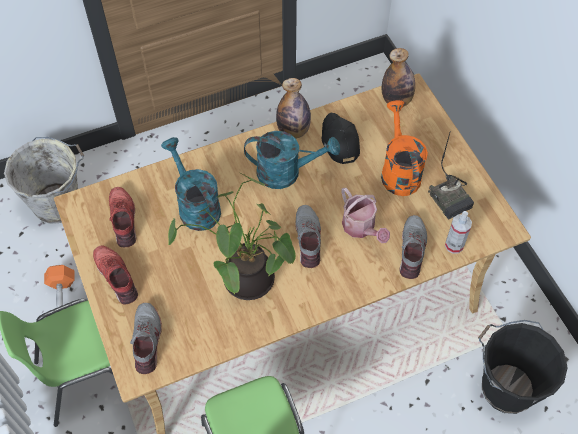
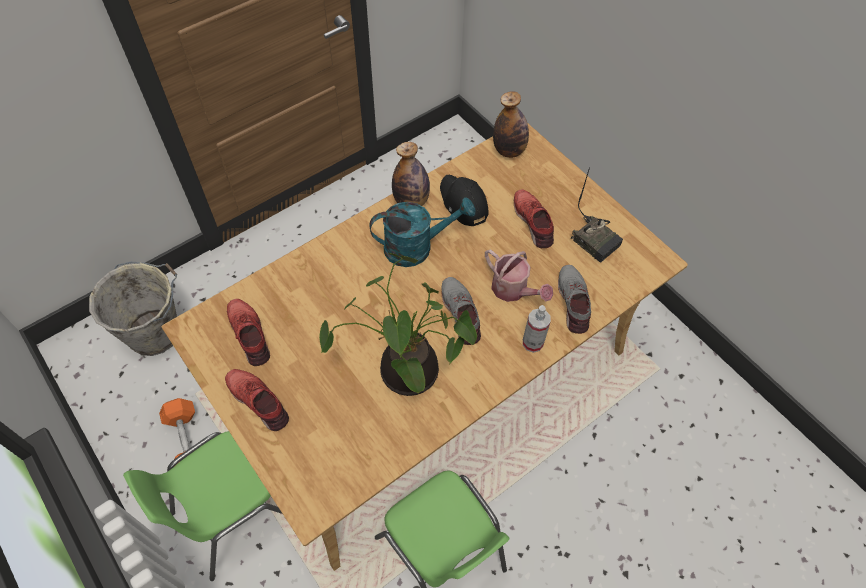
camera: 15 degrees left, 0 degrees up
(148, 340) = (314, 466): grey shoe -> none
(195, 205) = (327, 302): turquoise watering can -> none
(398, 170) = (533, 222): orange watering can -> red shoe
(454, 245) = (614, 288): spray bottle -> spray bottle (532, 343)
(505, 386) = (672, 422): black bucket -> none

